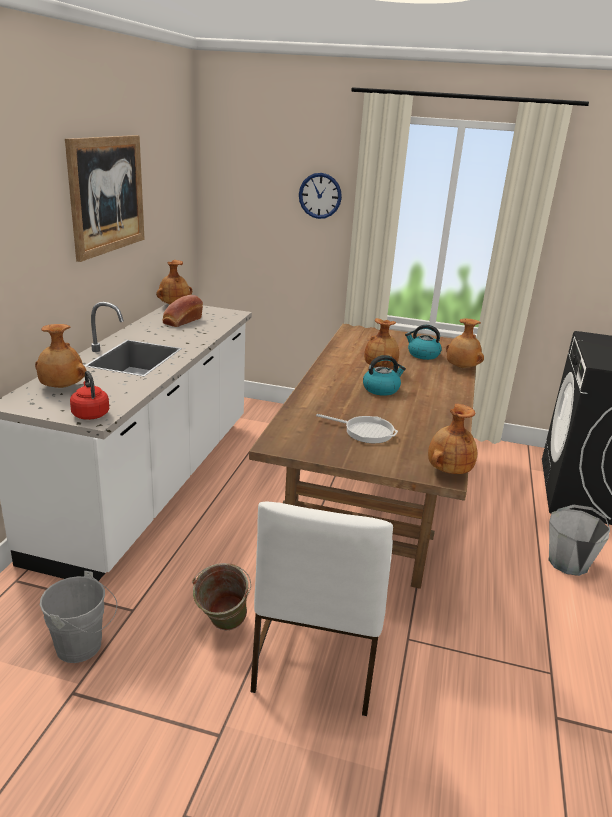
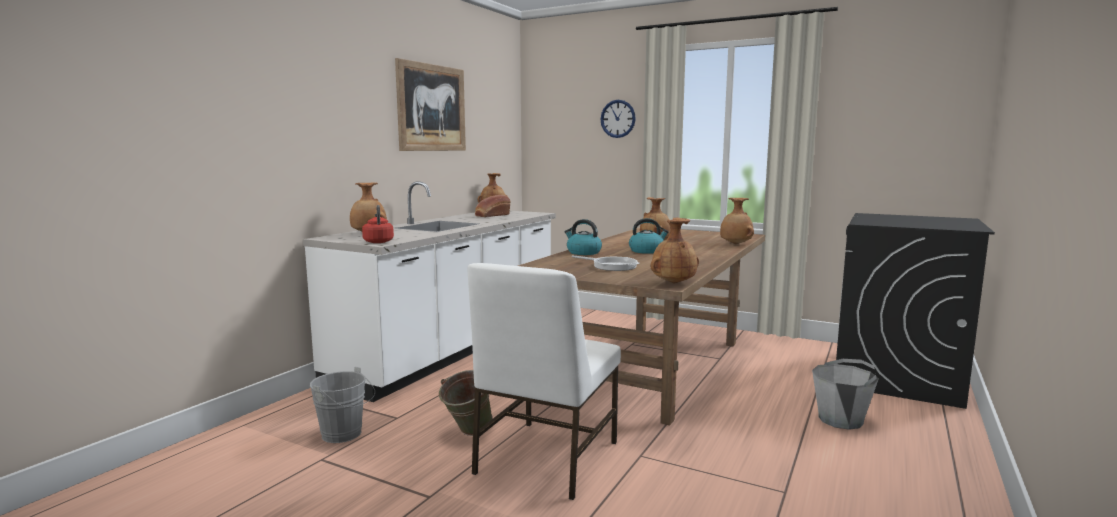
camera: 15 degrees right, 15 degrees down
(422, 355) = (703, 239): kettle -> kettle (583, 252)

